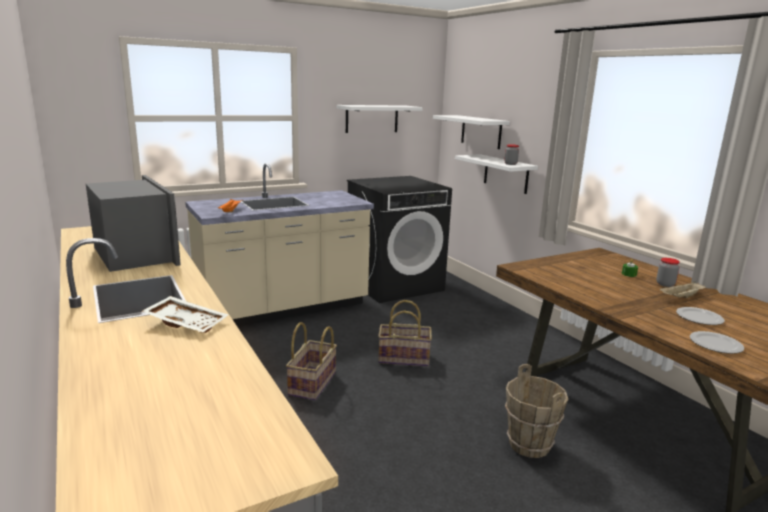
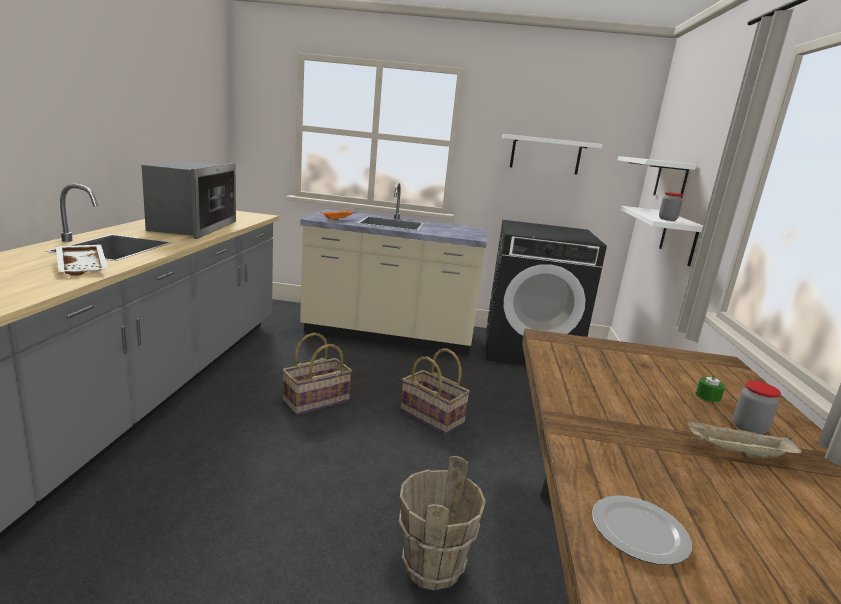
camera: 35 degrees right, 0 degrees up
(698, 317) = (702, 487): plate -> none

